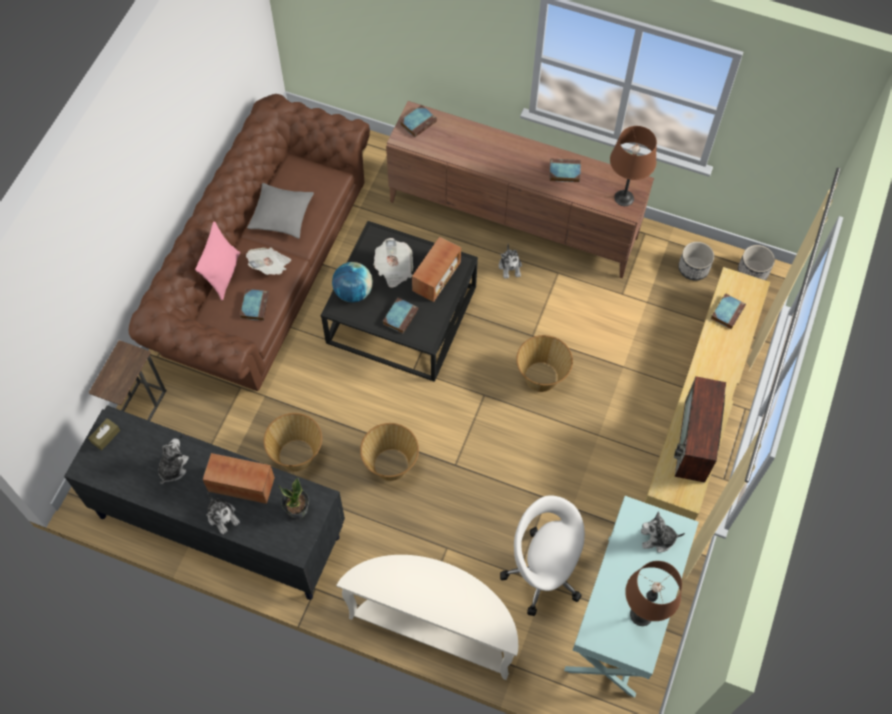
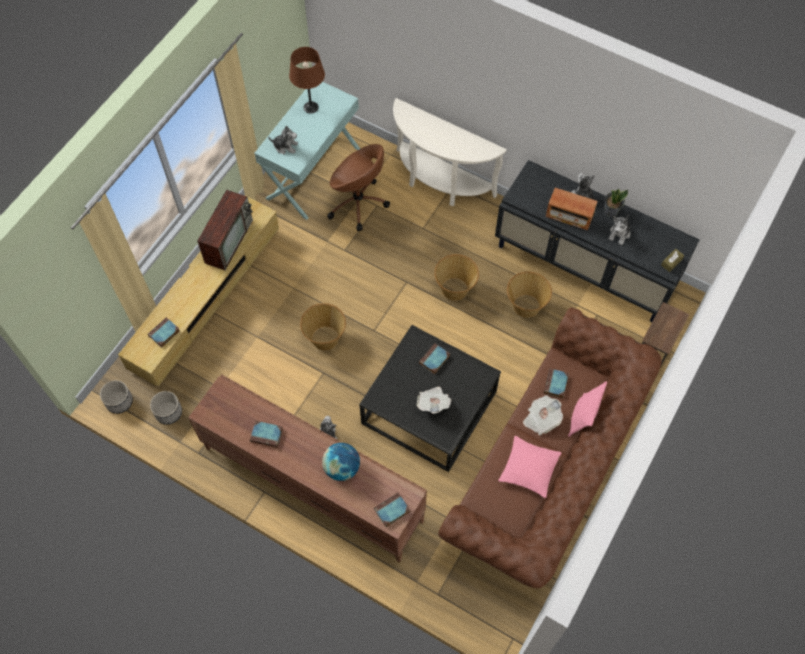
camera: 170 degrees left, 0 degrees up
(281, 215) = (529, 469): grey pillow -> pink pillow
(297, 510) = (529, 194): potted plant -> potted plant (611, 210)
(353, 292) = (471, 387): globe -> globe (342, 468)
(436, 277) = (398, 390): radio -> none
(542, 571) = (359, 205): white office chair -> brown office chair
(624, 198) = (221, 401): brown table lamp -> none

